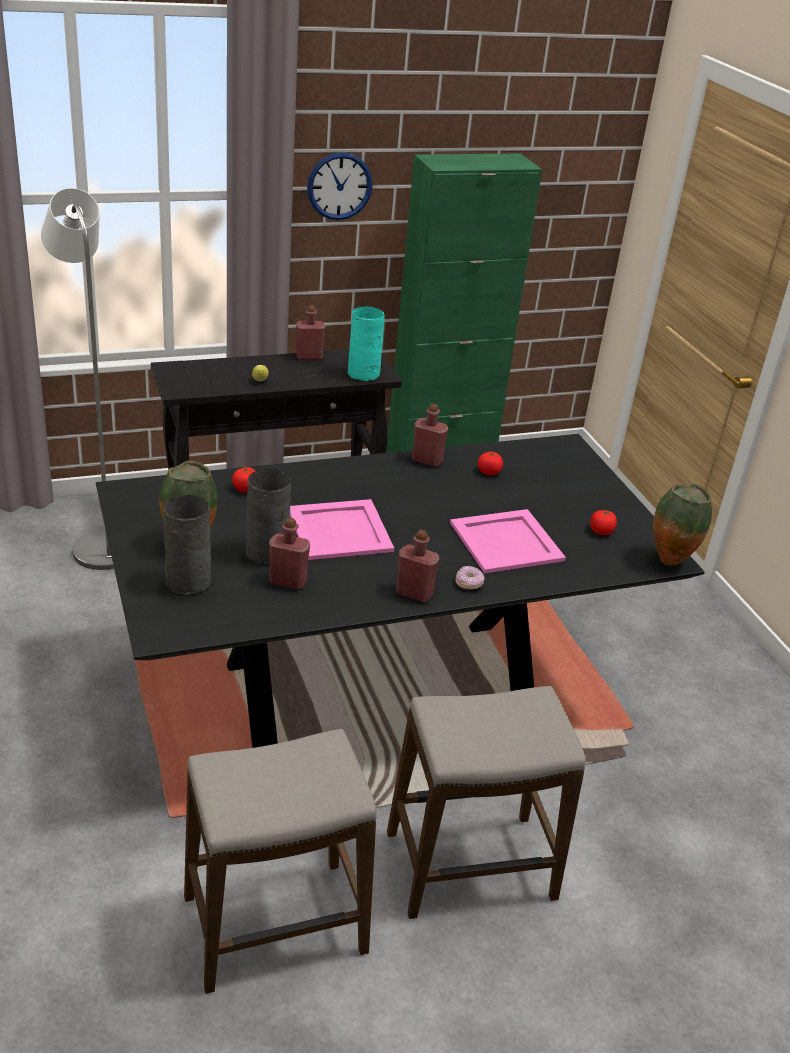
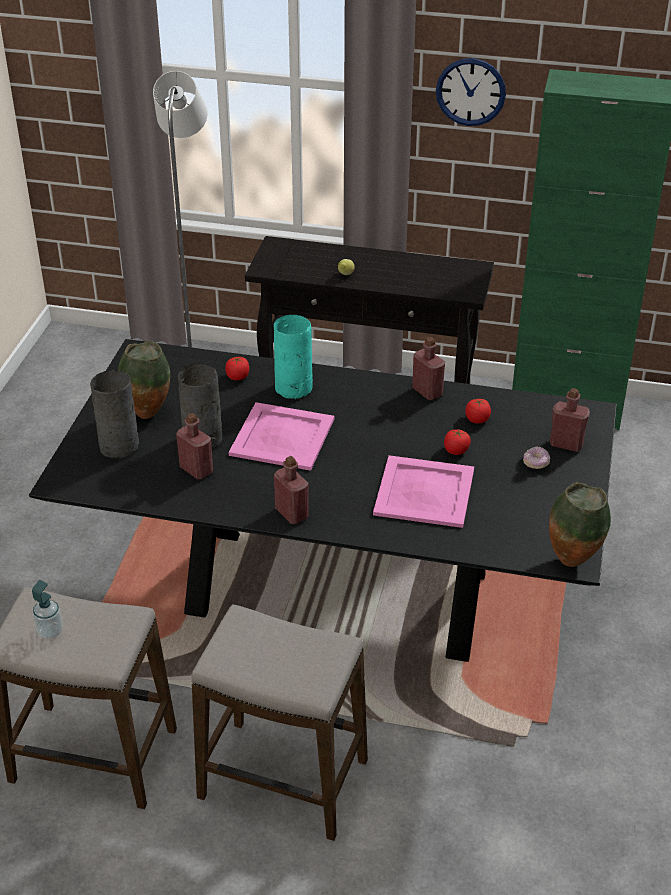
camera: 35 degrees right, 5 degrees up
(261, 789) = (50, 631): none -> soap dispenser
(309, 357) = (415, 259): red bottle -> red bottle (566, 444)
(363, 374) = (451, 289): turquoise vase -> turquoise vase (293, 389)
(469, 583) = (349, 520): donut -> donut (536, 463)
(601, 531) = (531, 510): tomato -> tomato (456, 450)

